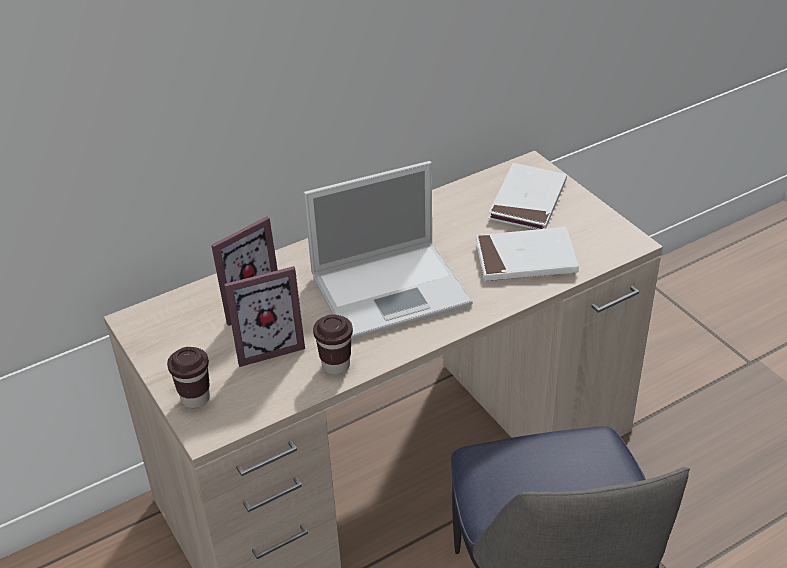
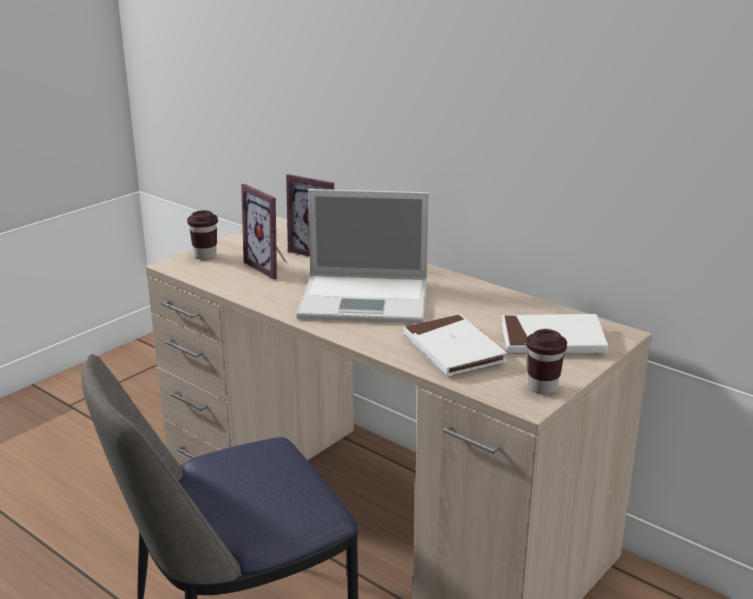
camera: 70 degrees right, 15 degrees down
(336, 365) = (259, 293): brown cup -> brown cup (542, 387)
(393, 289) = (367, 299): laptop -> laptop turned 45 degrees counterclockwise

